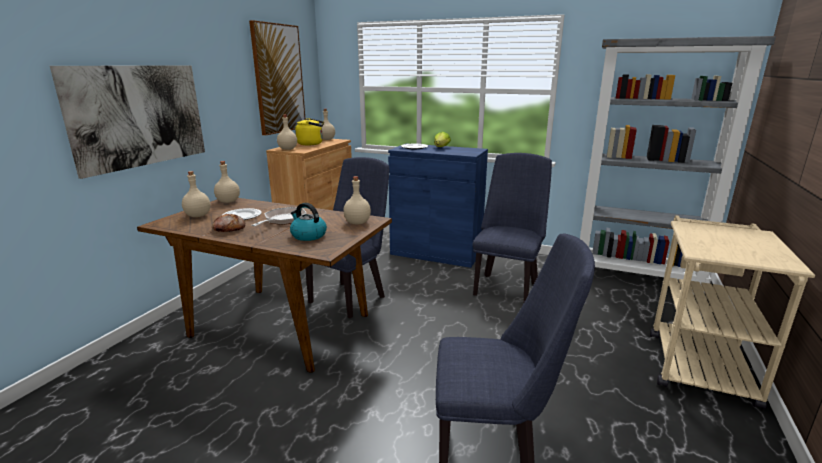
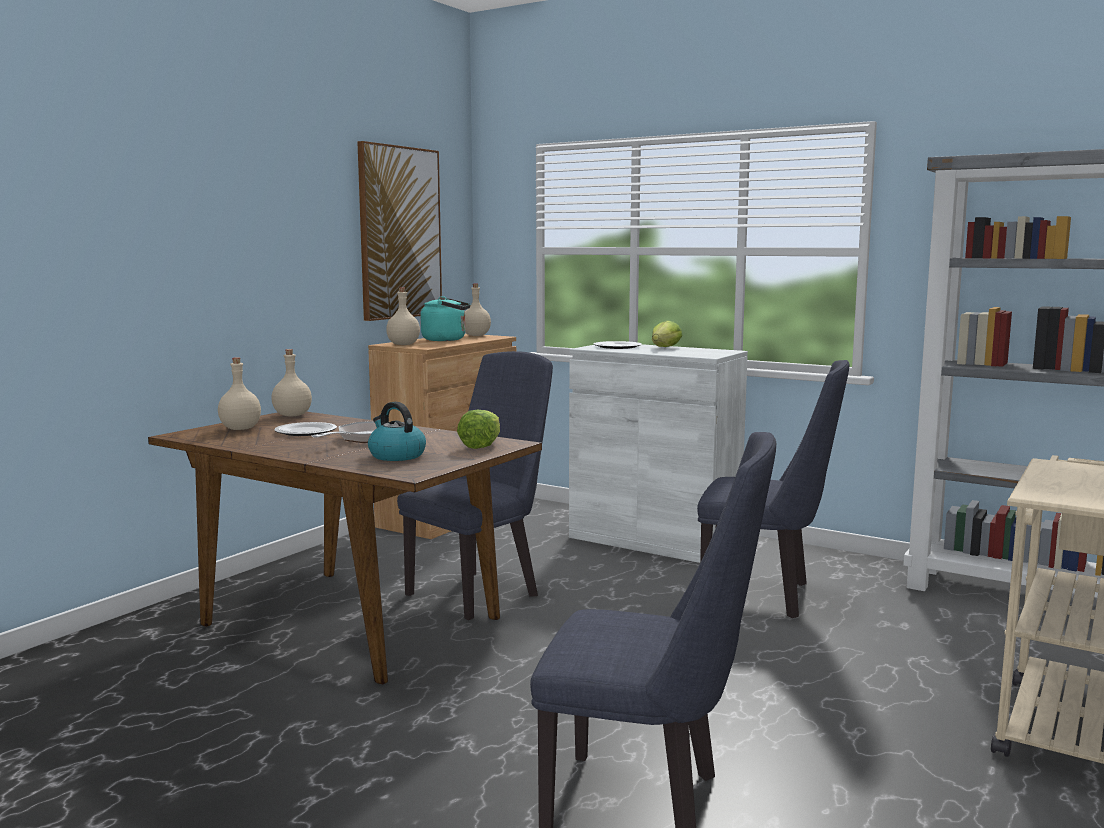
camera: 10 degrees right, 10 degrees down
(139, 116) = (174, 274): picture -> none
(229, 229) = (280, 444): bread -> none
(312, 144) = (447, 340): yellow kettle -> turquoise kettle
(357, 223) = (481, 445): beige bottle -> lettuce
(436, 253) = (653, 540): blue cabinet -> white cabinet
(506, 286) = (766, 595): blue chair -> blue chair turned 75 degrees clockwise

